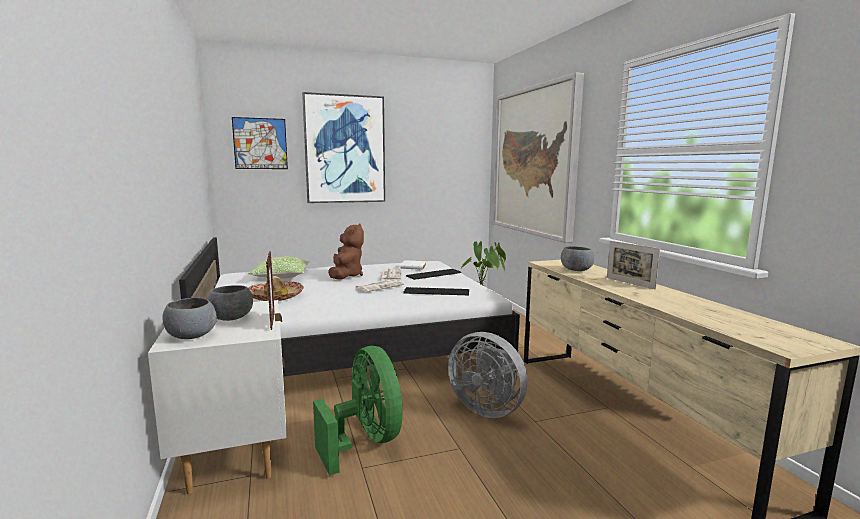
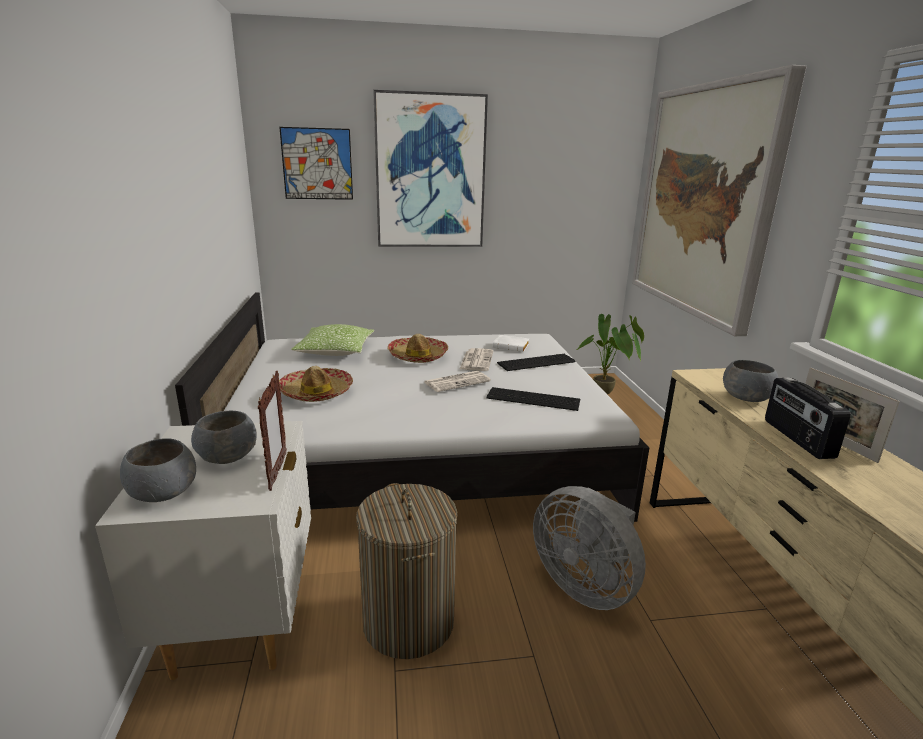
camera: 10 degrees right, 10 degrees up
(346, 276) = (418, 356): brown plush toy -> hat
(366, 441) = (408, 622): green fan -> laundry basket
(608, 283) = (797, 438): none -> radio

